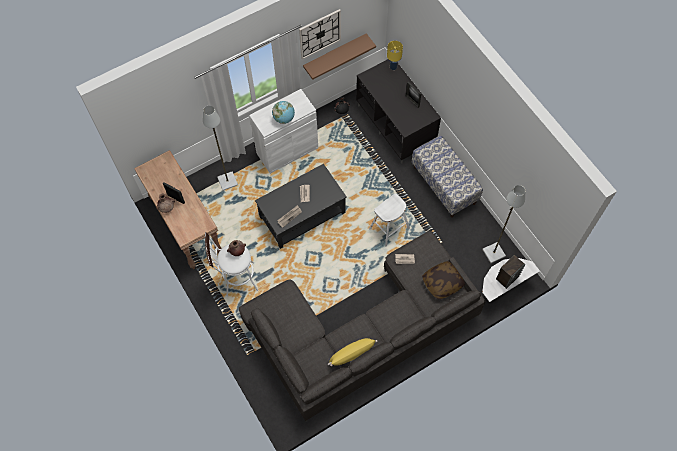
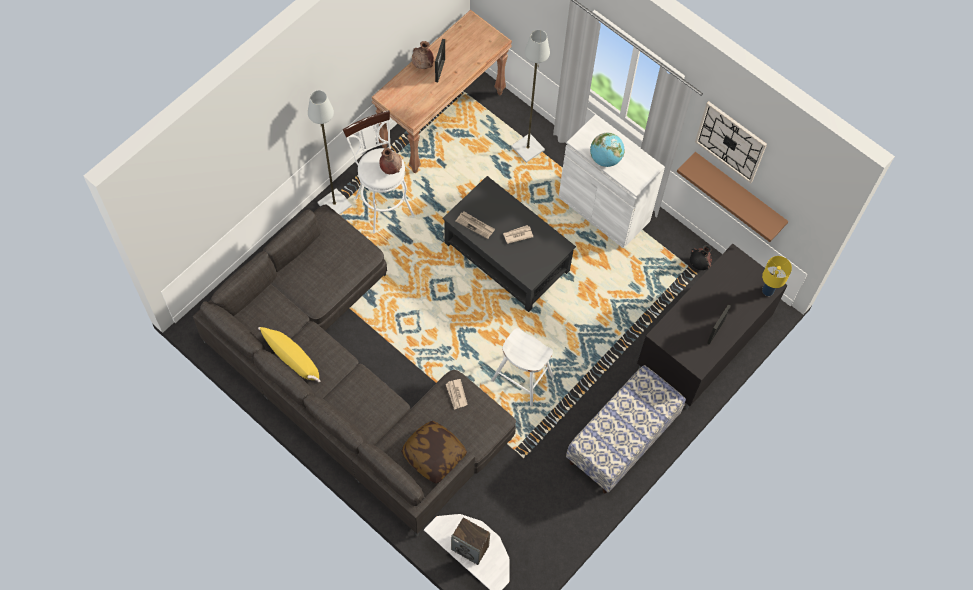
camera: 70 degrees right, 0 degrees up
(493, 253) = (527, 538): grey floor lamp -> grey floor lamp (333, 204)

